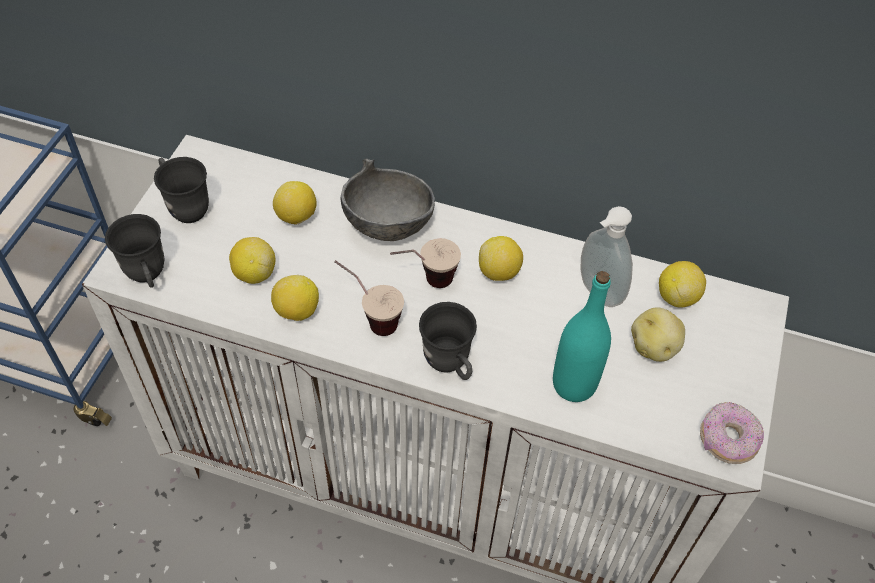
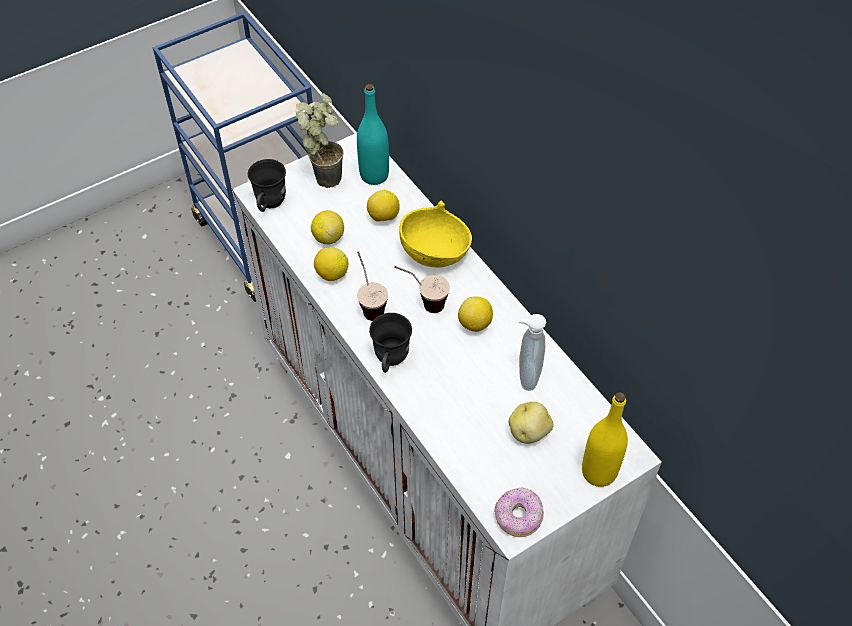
camera: 40 degrees right, 0 degrees up
(185, 206) = (325, 174): grey mug -> potted plant
(389, 223) = (436, 253): grey bowl -> yellow bowl
(574, 384) = (454, 420): turquoise bottle -> turquoise bottle (374, 175)
(677, 296) = (578, 411): lemon -> none
(750, 343) = (599, 472): none -> yellow bottle

